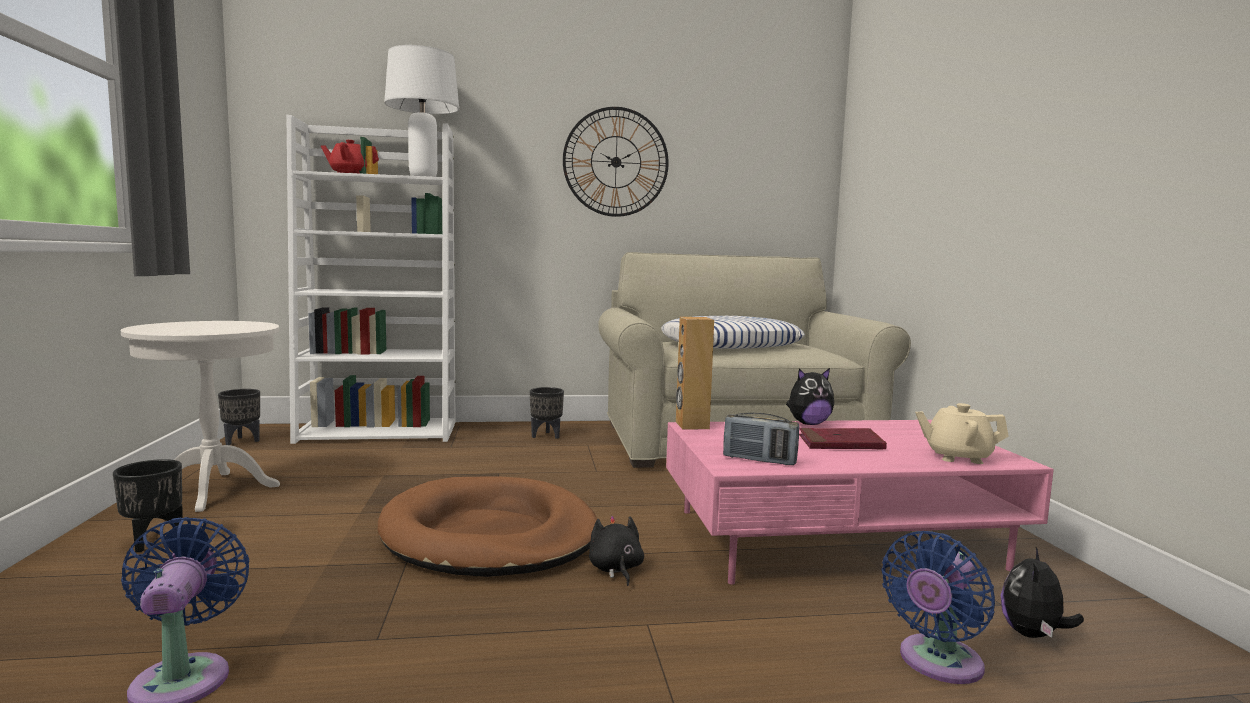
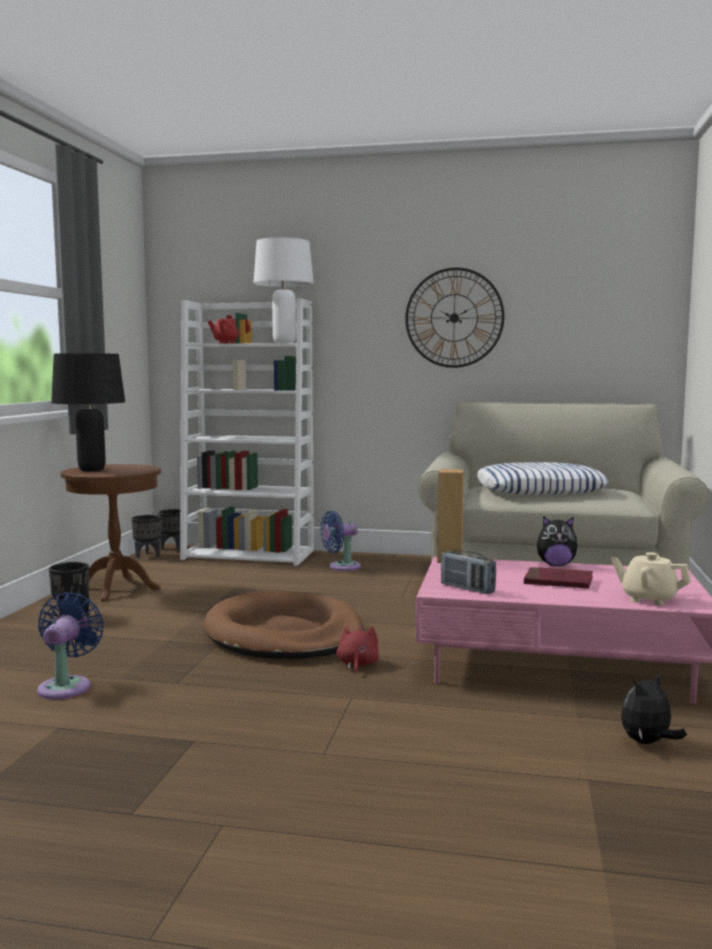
camera: 20 degrees right, 0 degrees up
(172, 327) = (92, 470): none -> black table lamp
(214, 490) = (117, 588): white side table -> brown side table
(546, 435) = (382, 566): black planter -> black planter (173, 548)
(615, 569) = (357, 664): black plush toy -> red plush toy
(936, 663) = (541, 746): blue fan -> blue fan (341, 567)

